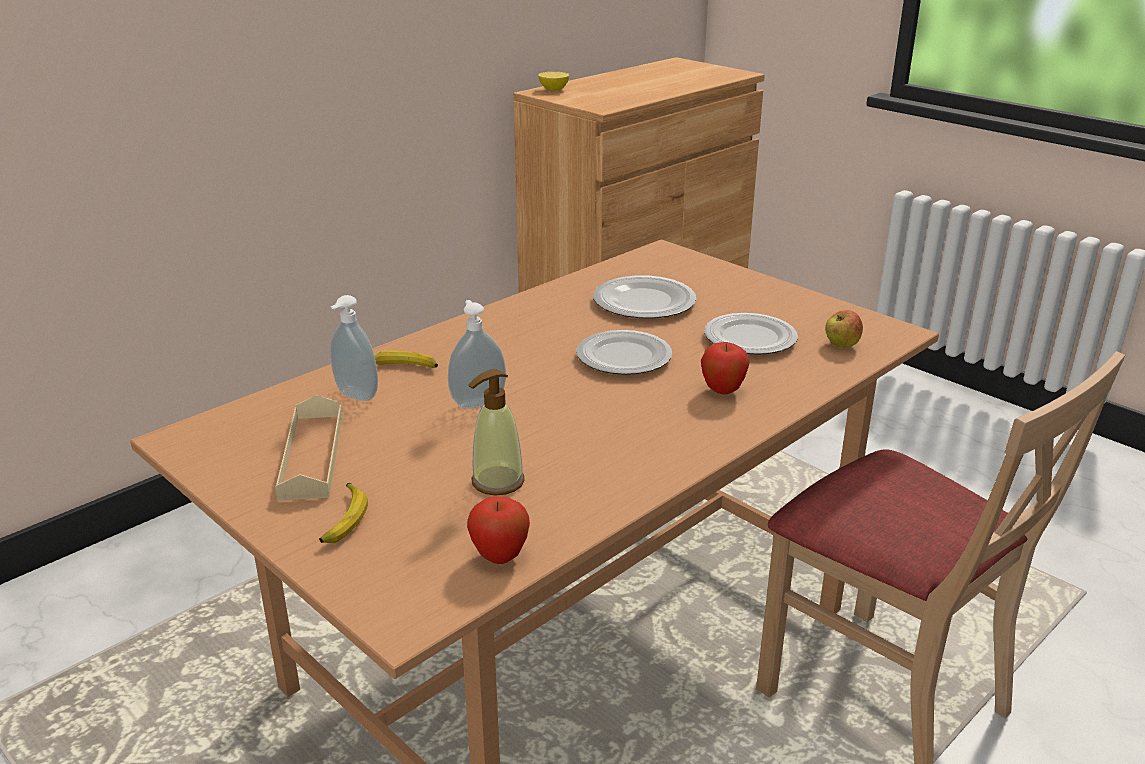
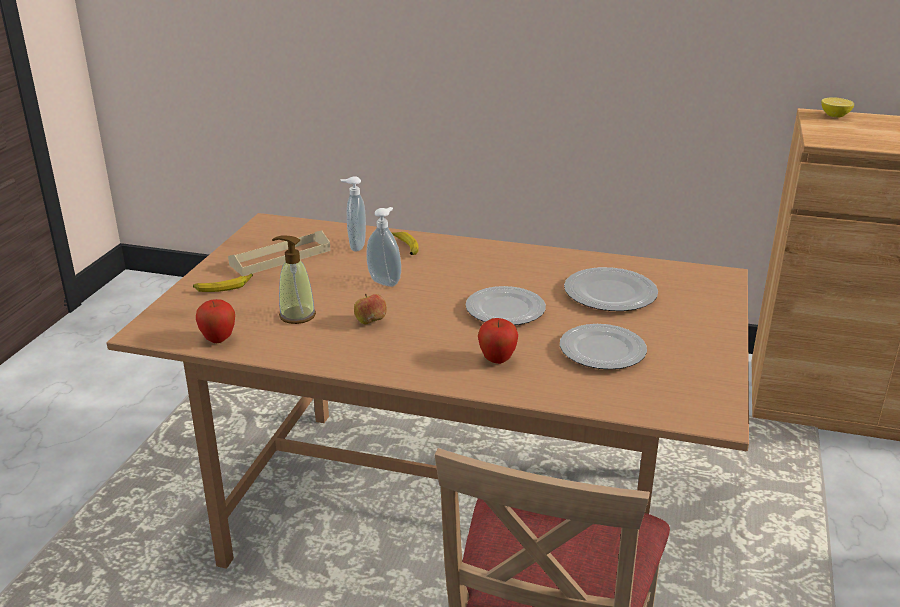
camera: 60 degrees right, 0 degrees up
(842, 345) = (648, 395): apple -> apple (370, 322)

